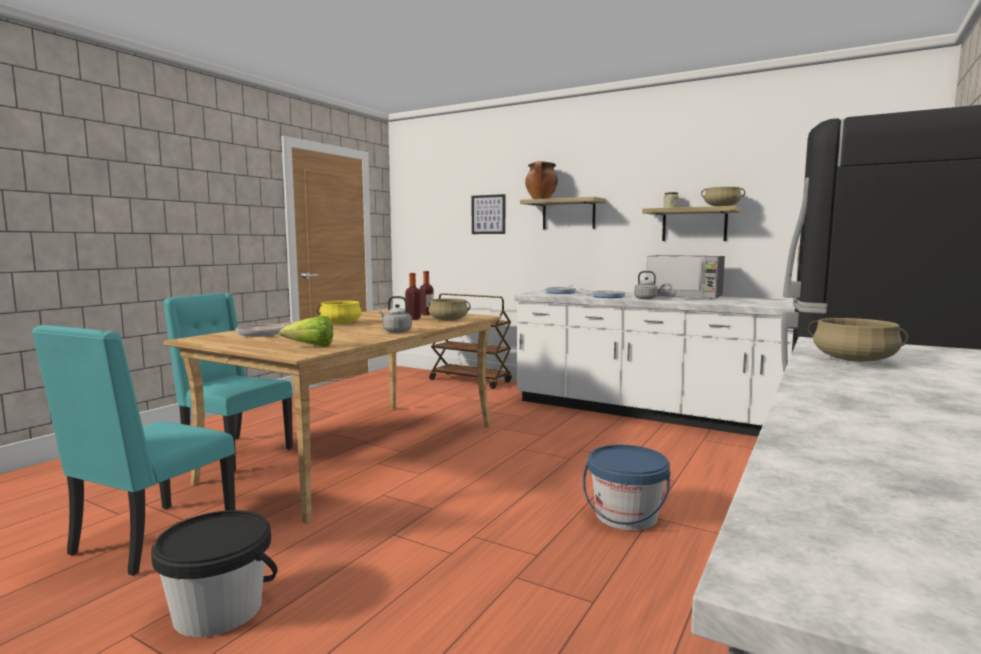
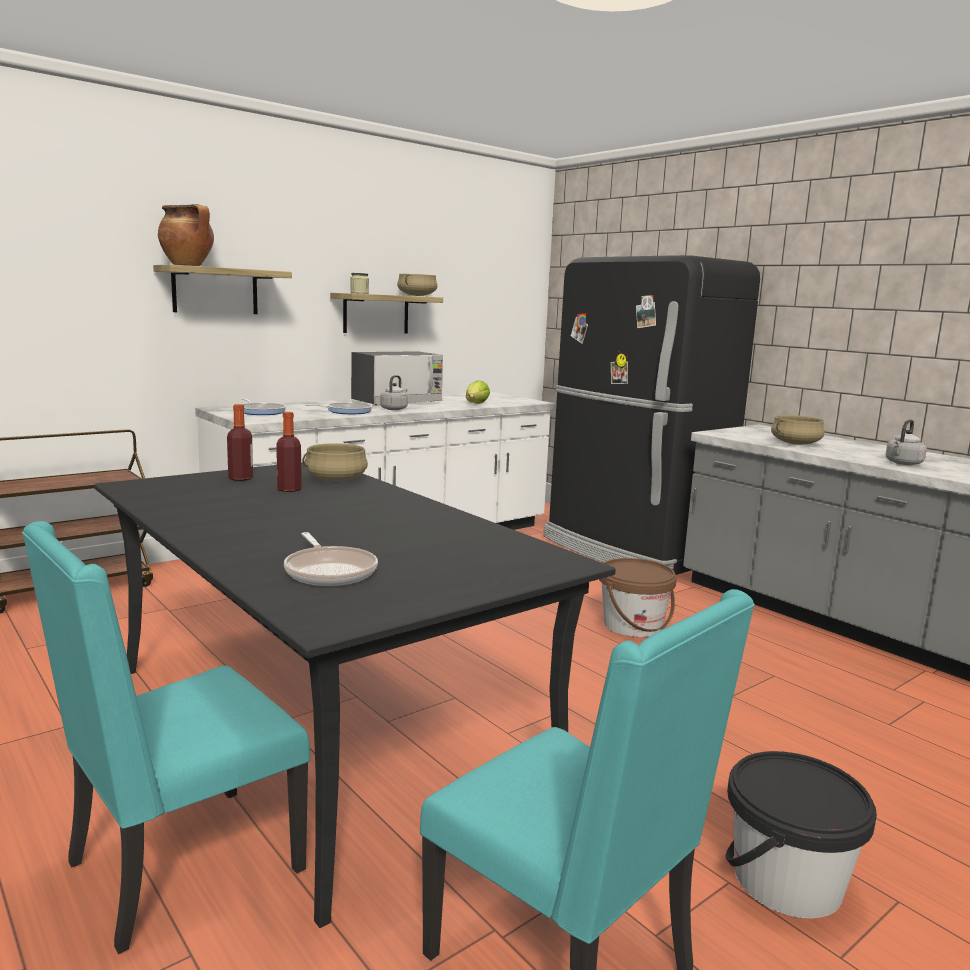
camera: 70 degrees left, 5 degrees up
(312, 346) = (513, 554): lettuce -> lettuce (476, 404)
(340, 323) = (271, 523): yellow cooking pot -> none
(361, 451) = (323, 728): beige dining table -> black dining table
(396, 331) = (414, 509): grey kettle -> grey kettle (903, 463)
(488, 214) = (56, 280): picture -> none
(626, 516) = (632, 625): blue bucket -> brown bucket

